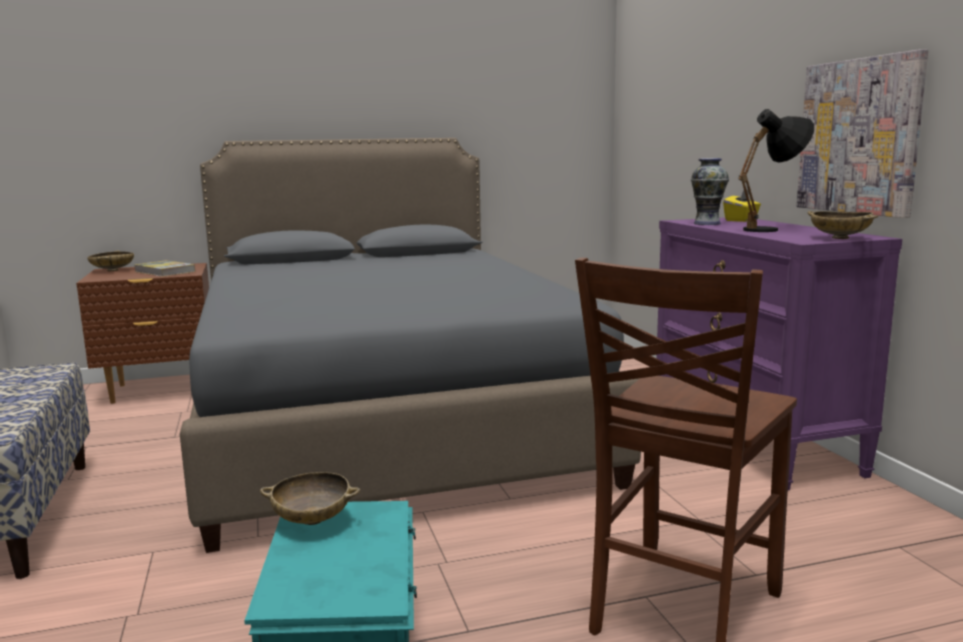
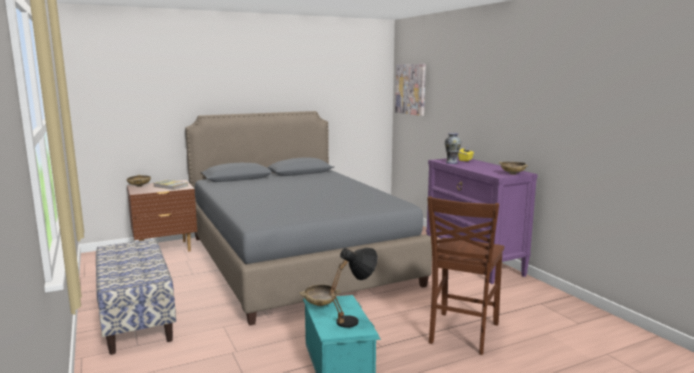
camera: 10 degrees left, 0 degrees up
(772, 229) = (482, 167): black table lamp -> black table lamp (355, 320)
(859, 136) = (518, 128): picture -> picture (410, 89)

